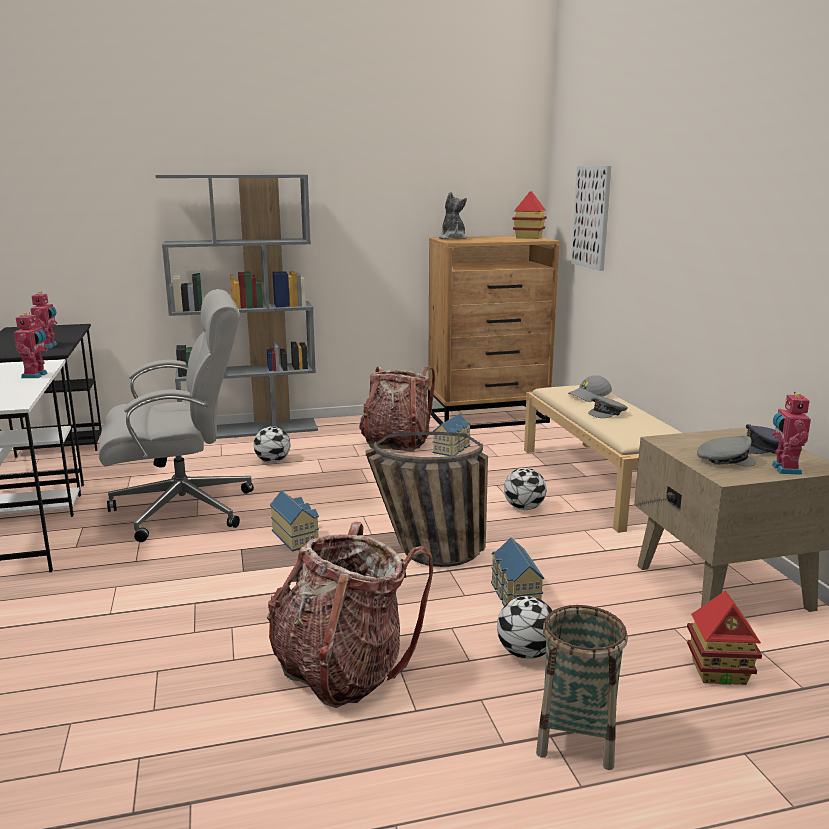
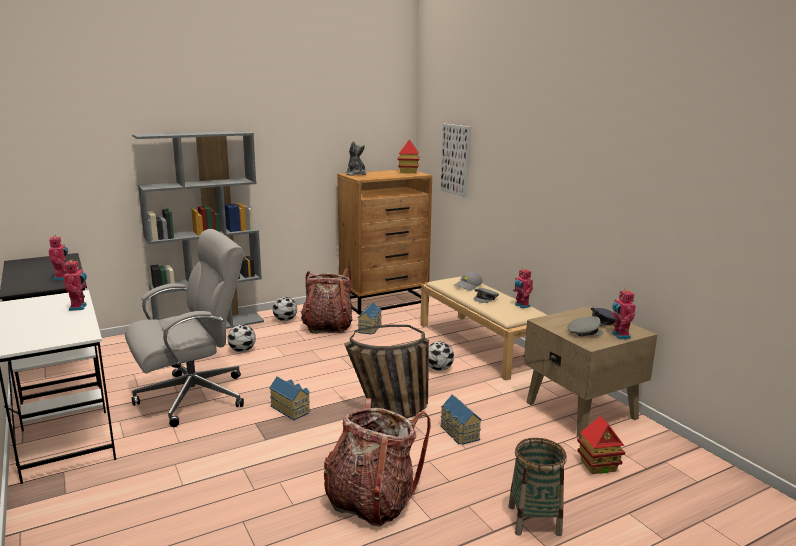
camera: 15 degrees left, 0 degrees up
(526, 653) = (482, 471): football -> football (285, 320)
(658, 426) = (521, 306): none -> toy robot

